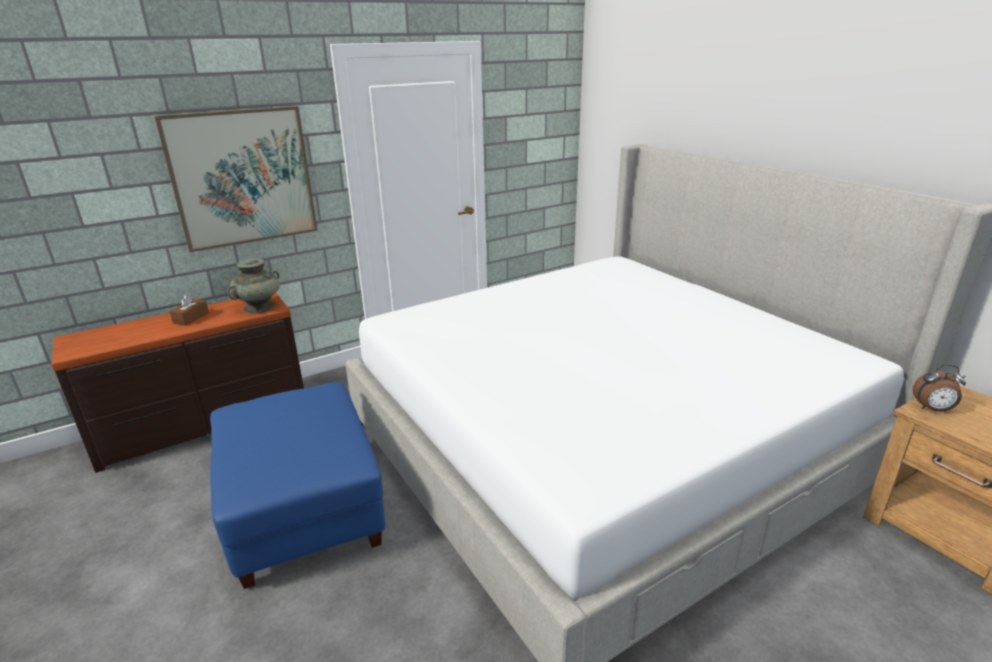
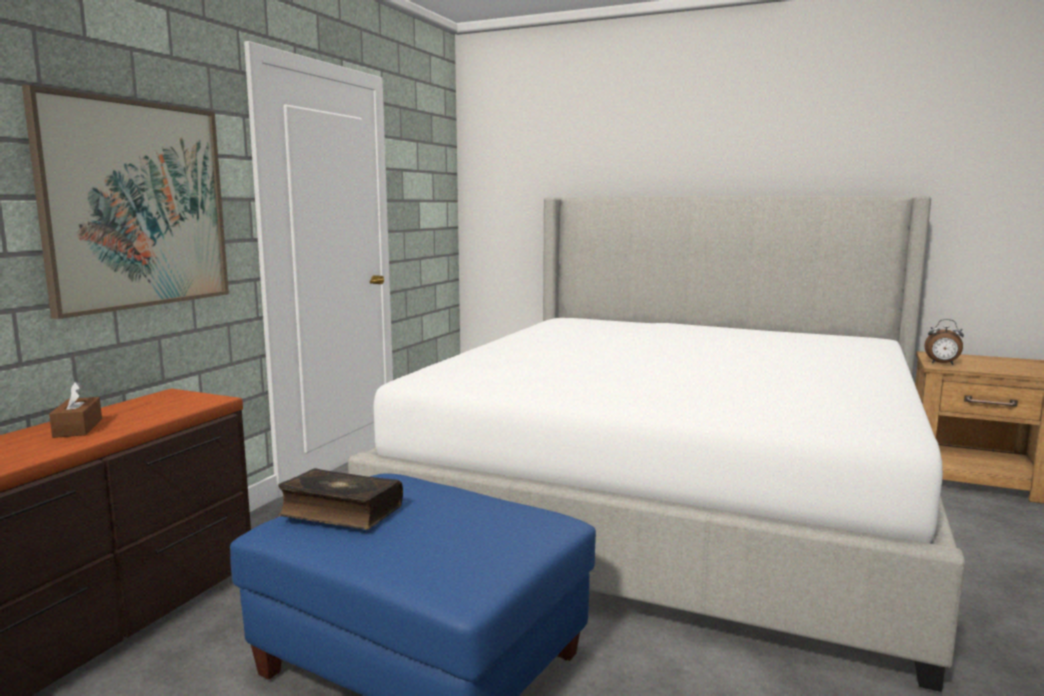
camera: 35 degrees left, 15 degrees down
(258, 412) = (340, 511): none -> book
(259, 307) = (184, 403): turquoise vase -> none
(932, 409) = (942, 363): alarm clock -> alarm clock turned 45 degrees clockwise

